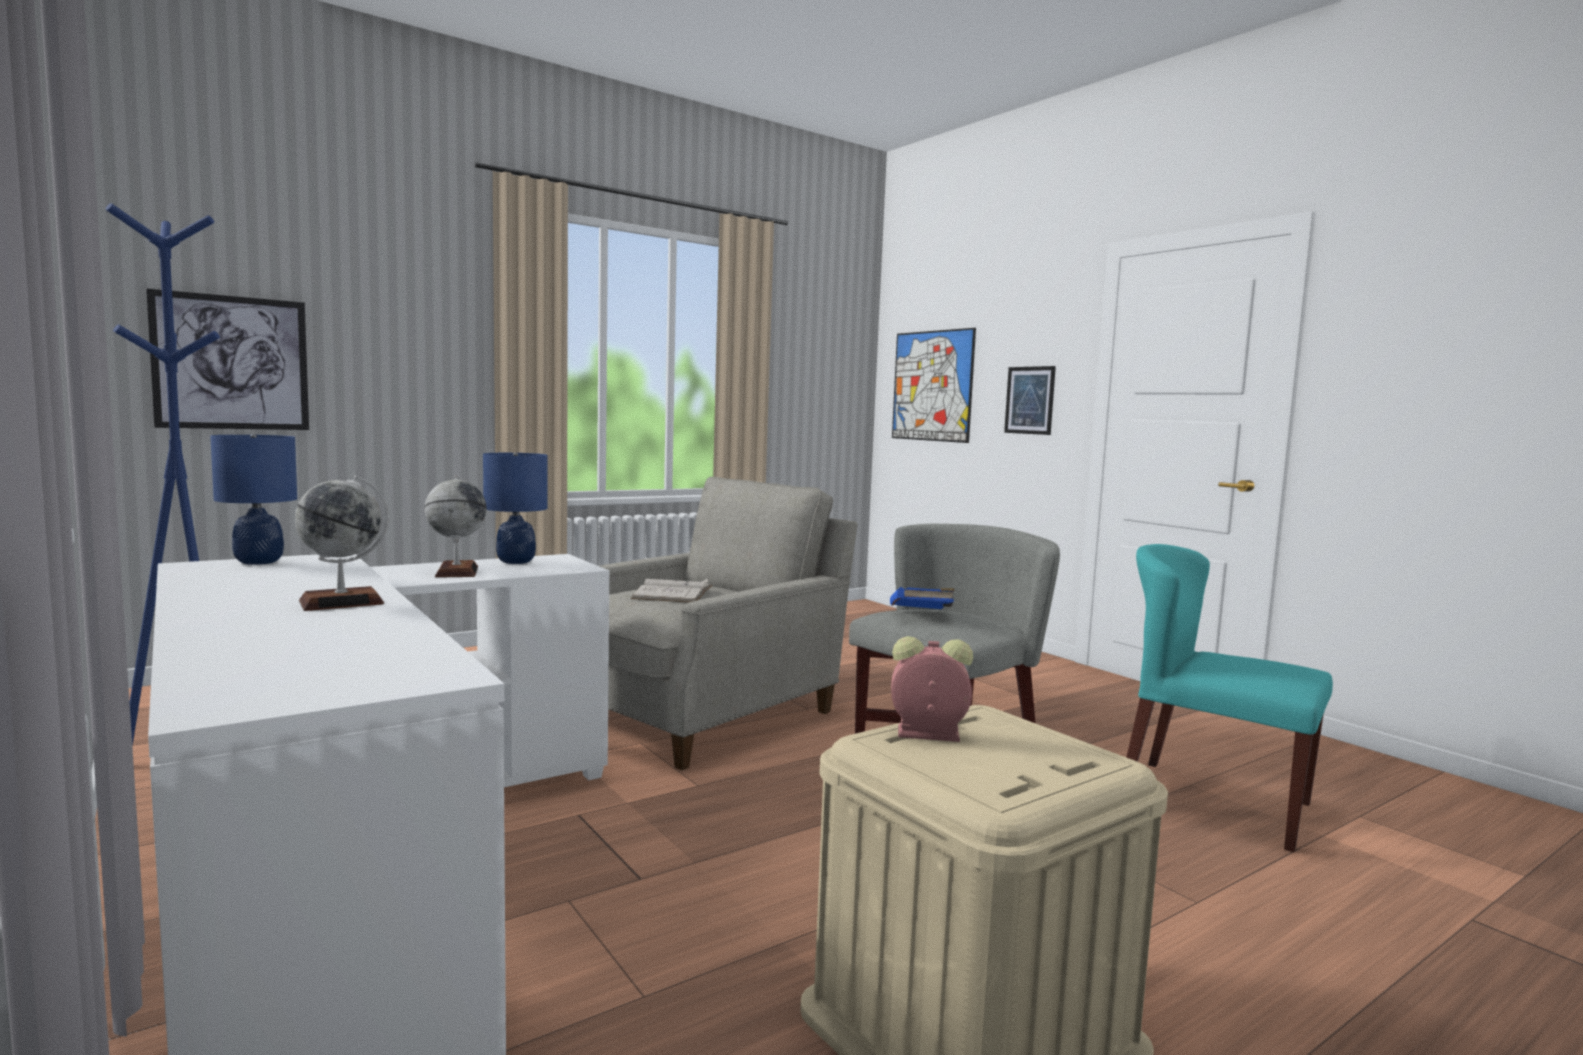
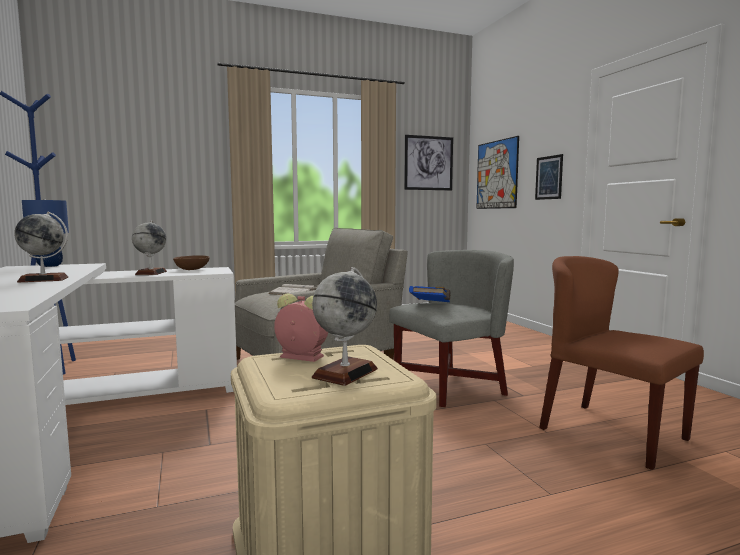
camera: 15 degrees right, 0 degrees up
(231, 363) = (98, 175): picture -> picture (428, 163)
(517, 562) = (192, 269): blue table lamp -> brown bowl
(1033, 759) = (345, 373): none -> globe
(1212, 802) = (611, 433): turquoise chair -> brown chair

